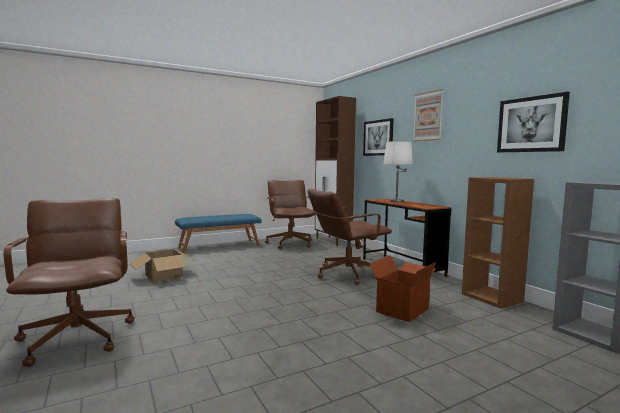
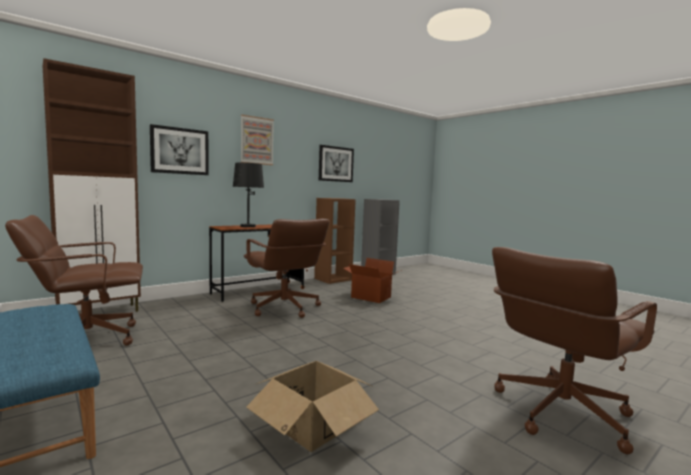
camera: 100 degrees left, 0 degrees up
(396, 201) = (248, 226): white table lamp -> black table lamp

